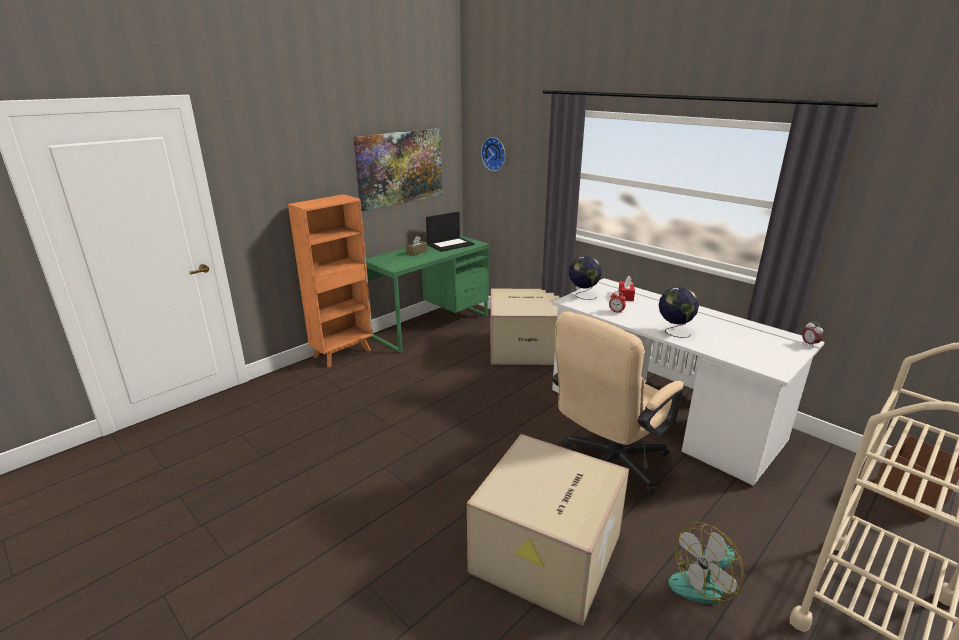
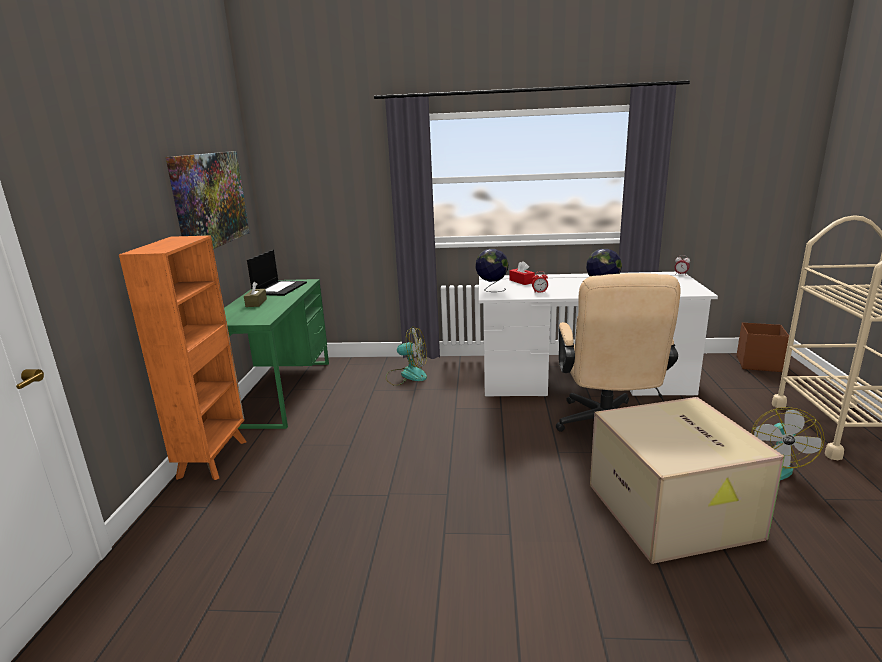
camera: 40 degrees left, 5 degrees down
(495, 154) = (305, 176): wall clock -> none
(525, 347) = (407, 375): cardboard box -> fan

